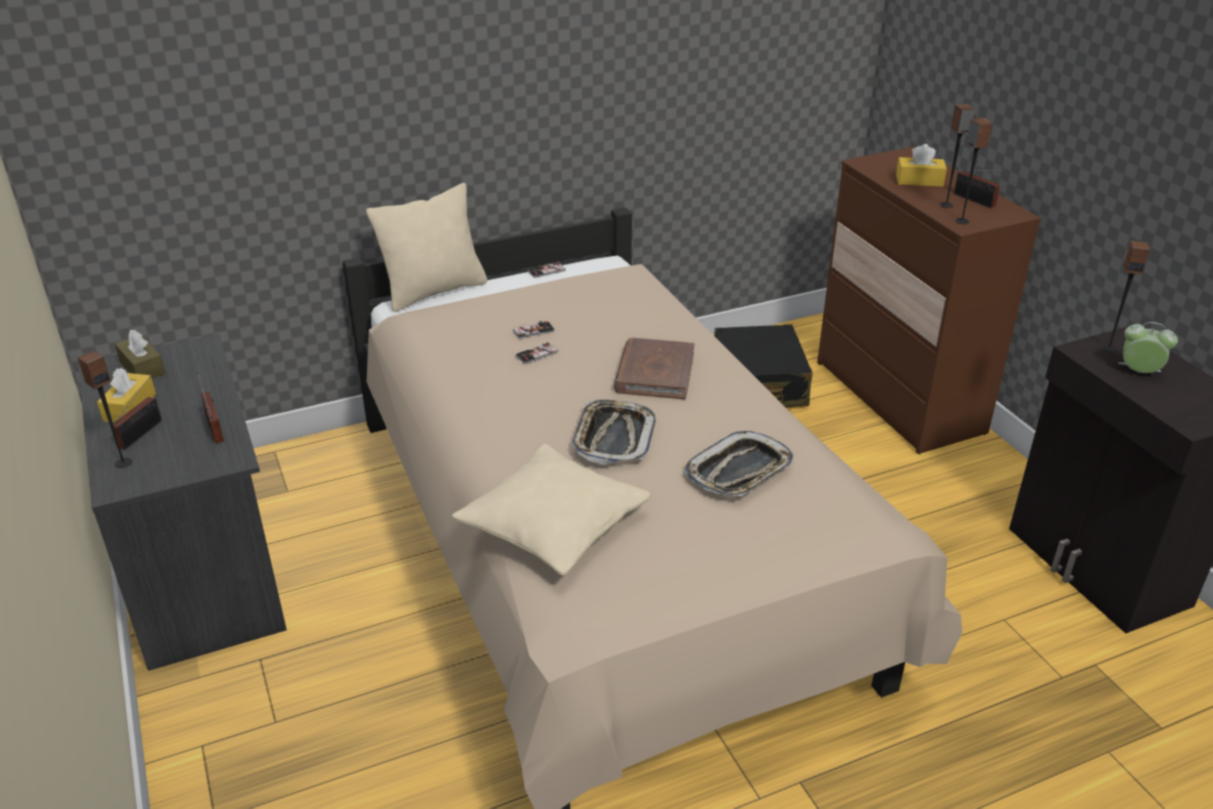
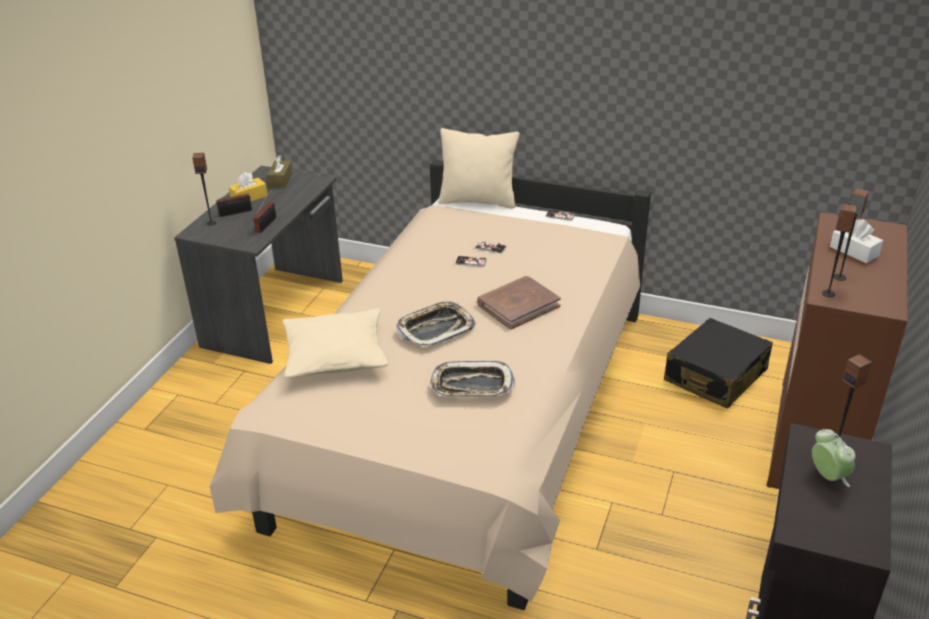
camera: 45 degrees right, 0 degrees up
(919, 181) = (854, 251): yellow tissue box -> white tissue box
(976, 201) = (873, 285): radio -> none

